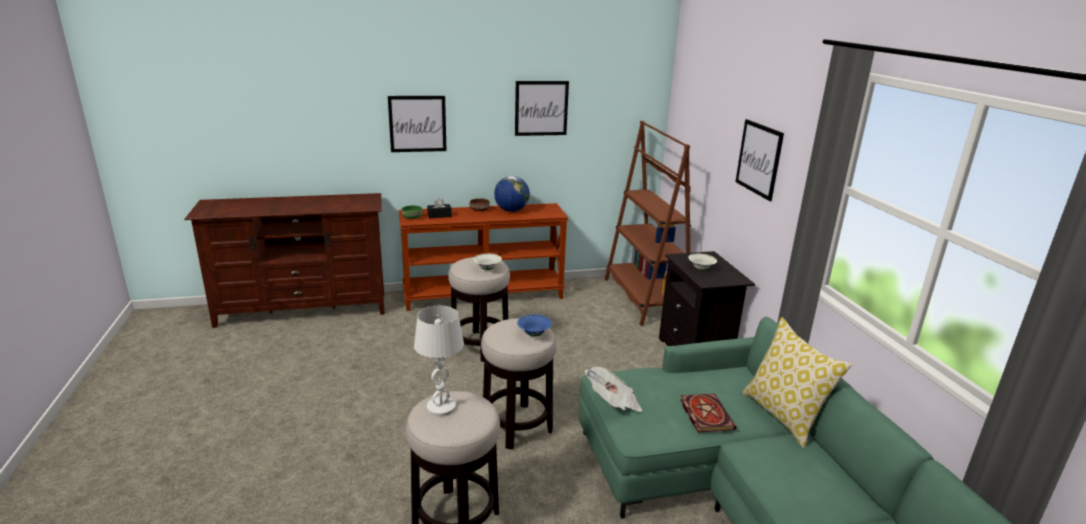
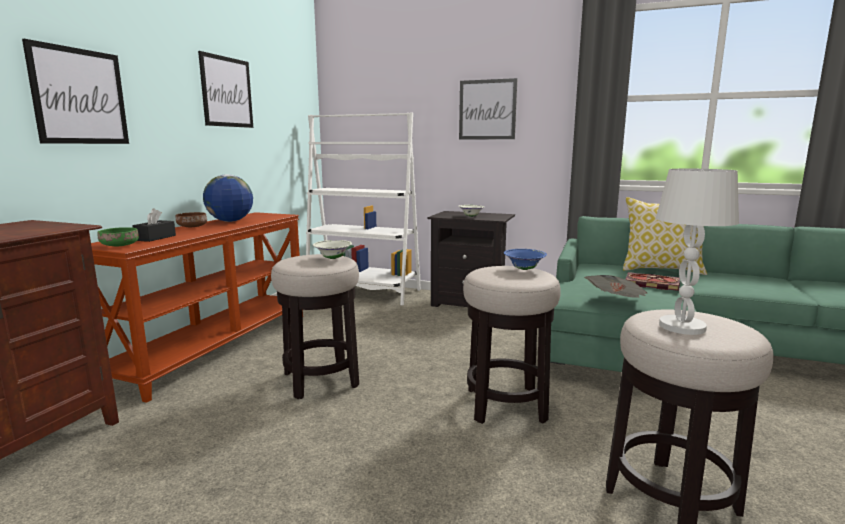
camera: 55 degrees left, 10 degrees down
(645, 298) = (363, 292): brown bookcase -> white bookcase

